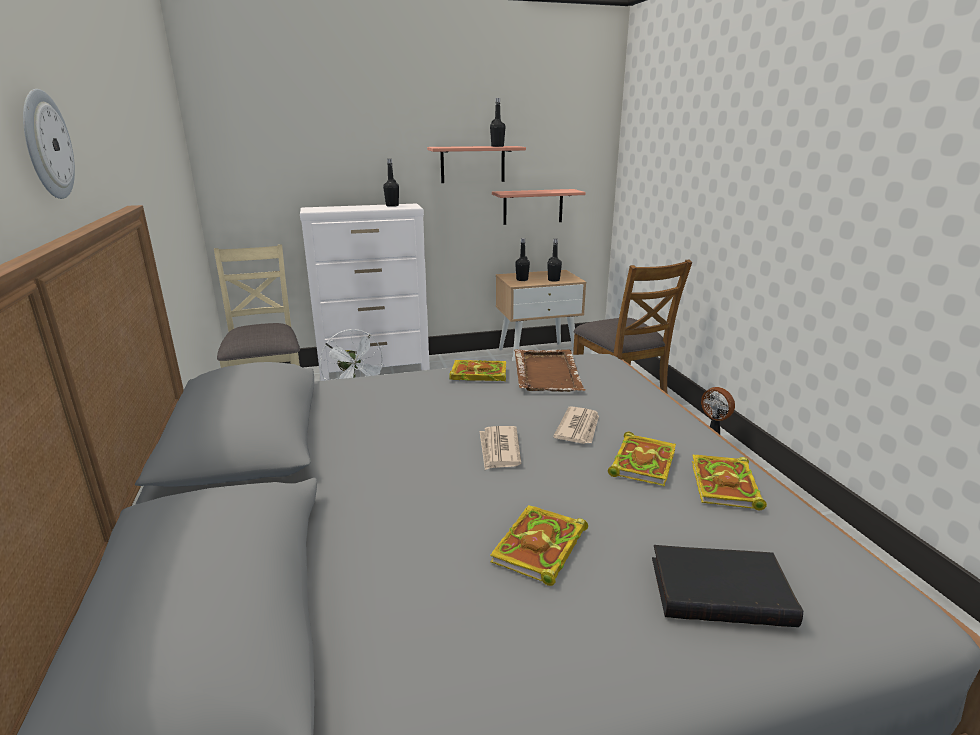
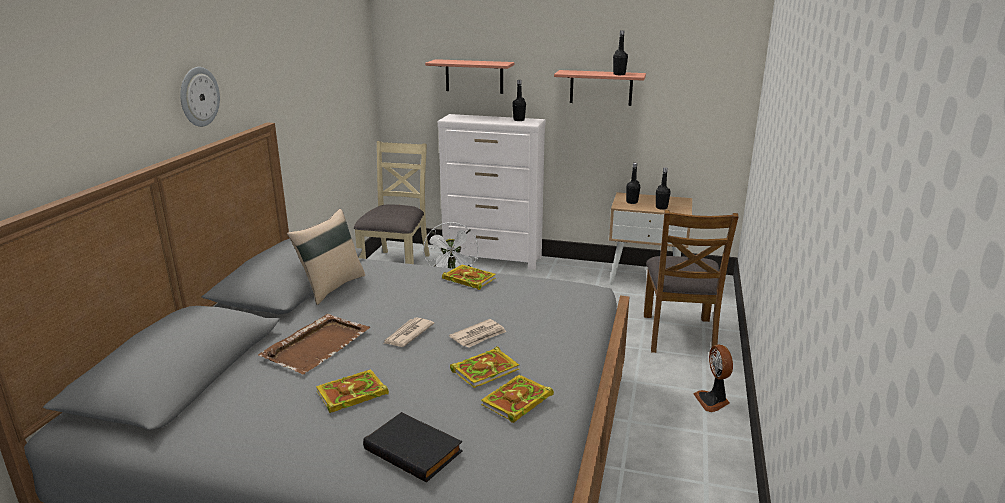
camera: 30 degrees right, 0 degrees up
(319, 421) = (331, 287): none -> beige pillow
(533, 206) = (660, 132): shelf -> shelf (474, 76)
(547, 372) = (519, 290): brown tray -> brown tray (317, 345)

